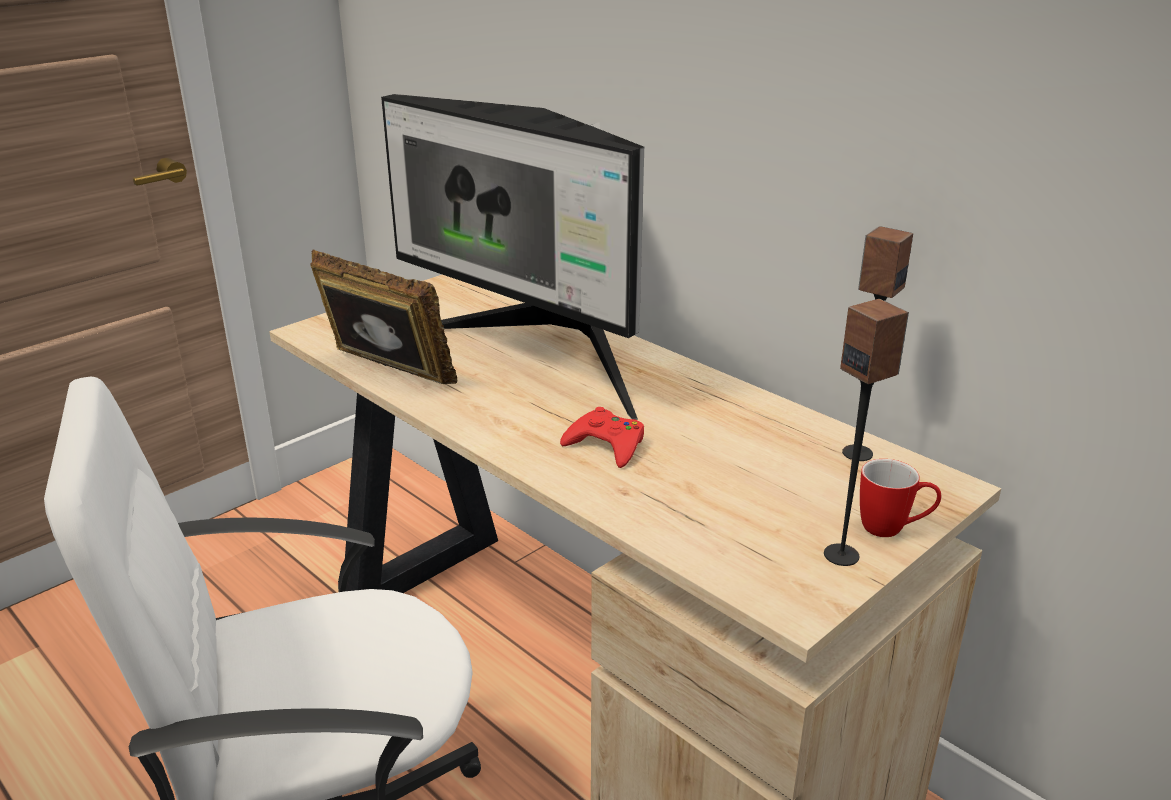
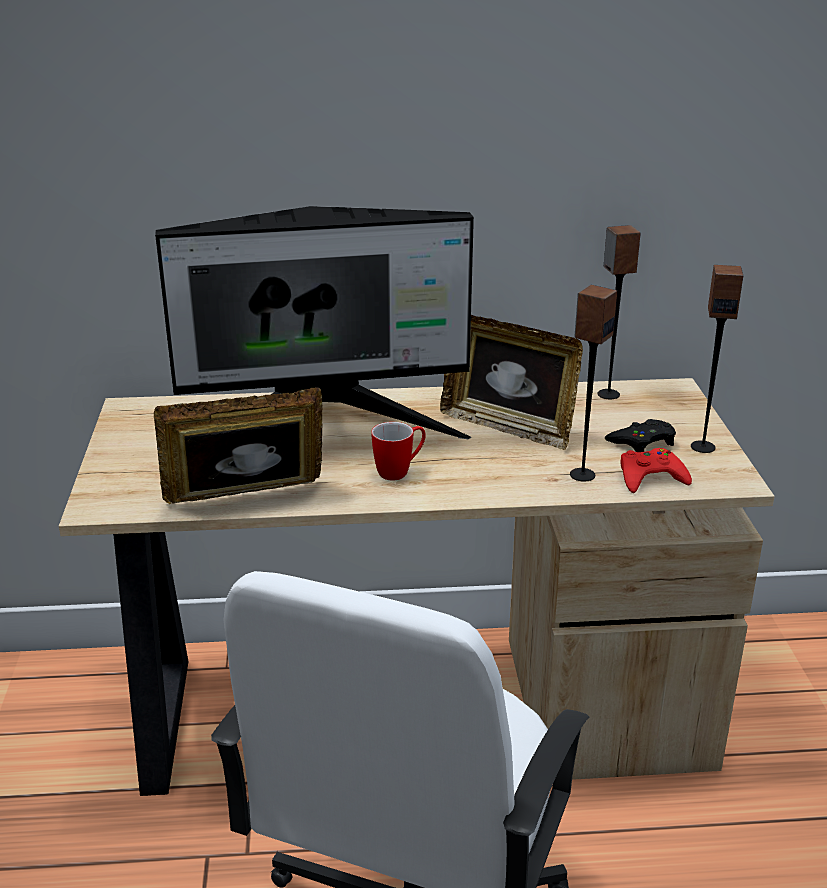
camera: 50 degrees left, 0 degrees up
(606, 445) = (488, 461): red game controller -> red game controller (650, 477)
(657, 503) = (582, 475): none -> speaker
(690, 428) = (508, 427): none -> picture frame
(785, 513) = (642, 442): none -> black game controller
(893, 529) = (696, 422): mug -> mug (400, 471)

